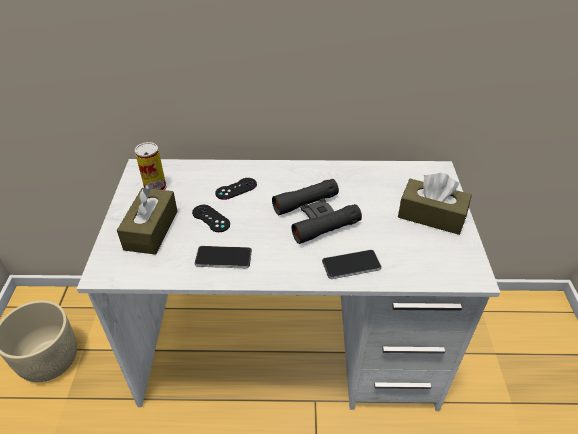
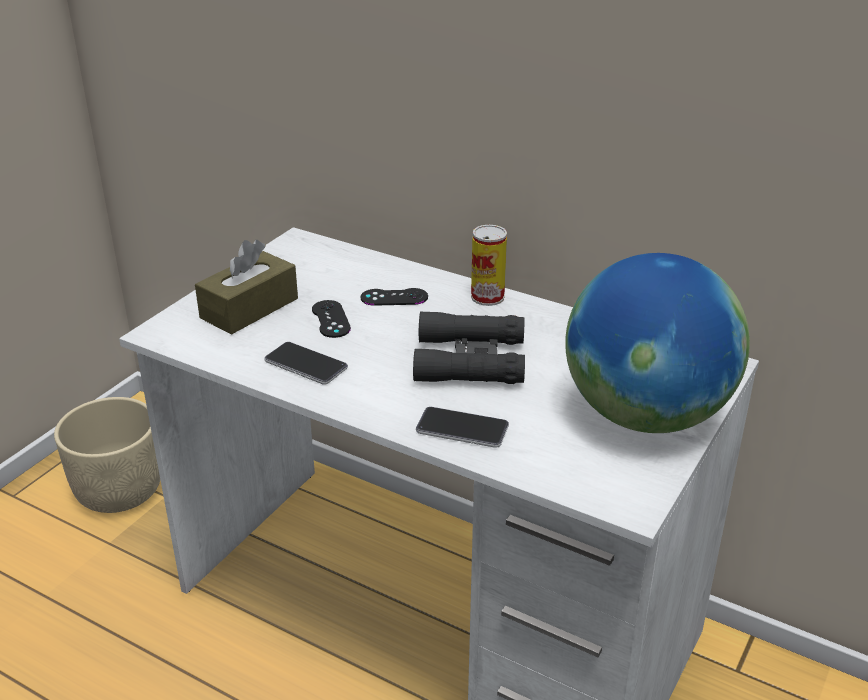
camera: 30 degrees right, 10 degrees down
(155, 187) = (295, 266): can -> can (487, 297)
(431, 216) = (644, 414): brown tissue box -> globe

